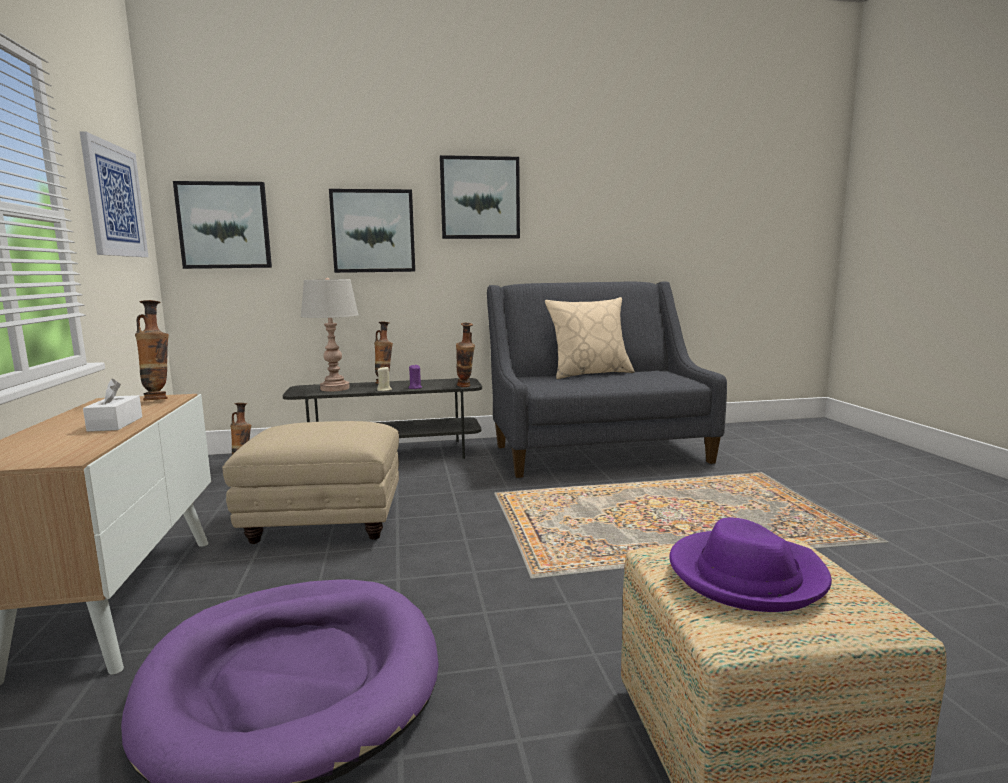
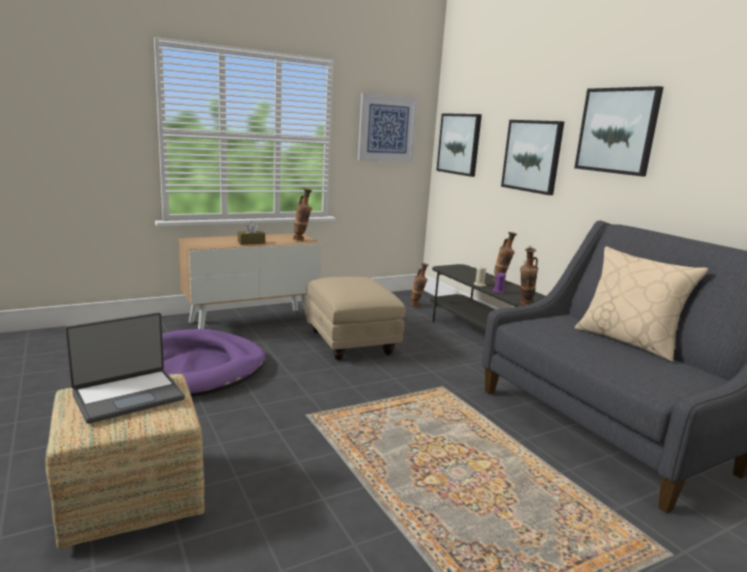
camera: 70 degrees right, 5 degrees up
(115, 424) = (251, 242): white tissue box -> brown tissue box
(335, 388) = (467, 273): grey table lamp -> none
(746, 575) = (128, 396): purple hat -> laptop

